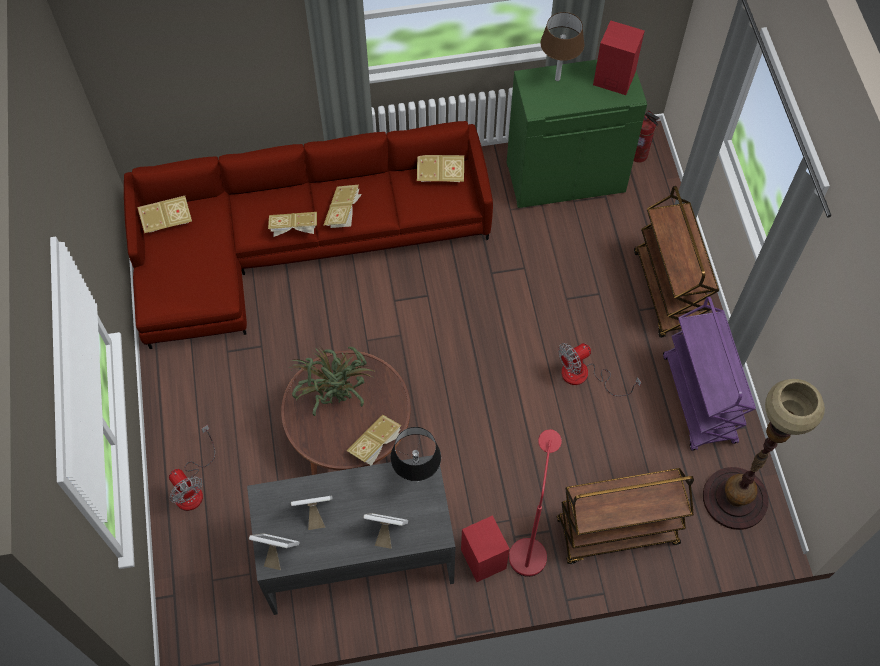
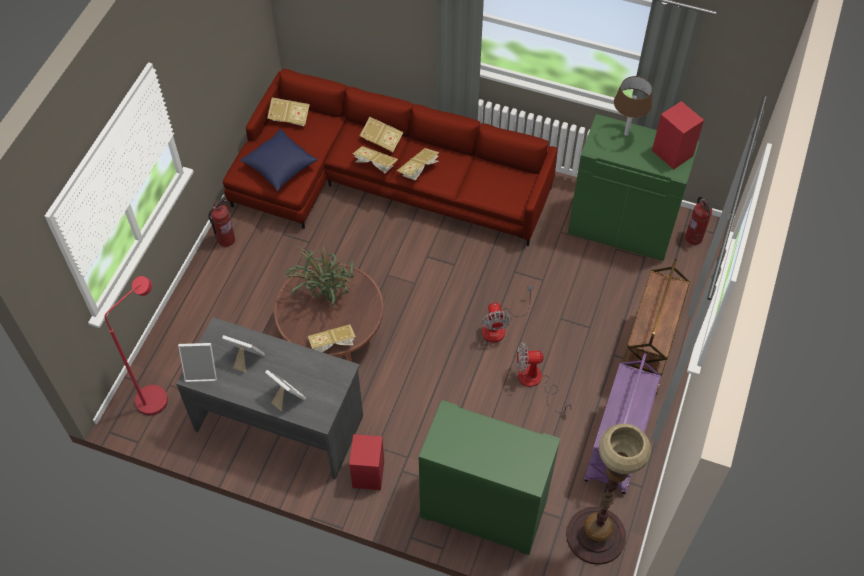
camera: 30 degrees right, 5 degrees down
(169, 388) = (226, 239): none -> fire extinguisher
(192, 487) = (198, 315): fan -> fan (500, 326)
(193, 281) = (280, 167): none -> blue pillow
(276, 551) = (202, 371): picture frame -> picture frame turned 135 degrees clockwise
(417, 479) = (332, 374): black table lamp -> none
(440, 175) = (510, 175): book -> book (382, 141)
(529, 547) = (408, 484): red floor lamp -> red floor lamp (158, 395)
(616, 533) = (482, 510): brown cart -> green cabinet

